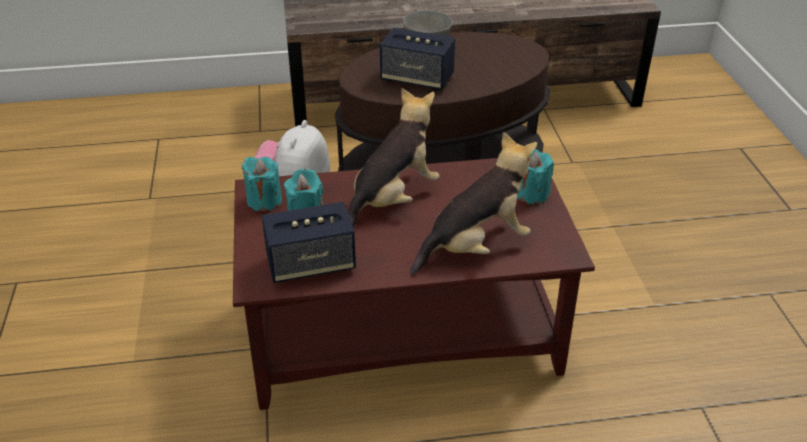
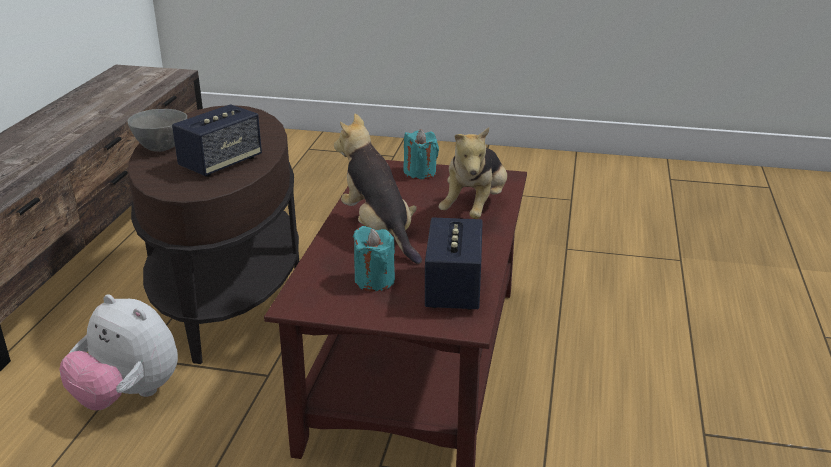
camera: 70 degrees left, 10 degrees down
(264, 201) = (325, 301): turquoise candle -> none
(475, 246) = (475, 208): plush toy -> plush toy turned 150 degrees counterclockwise

